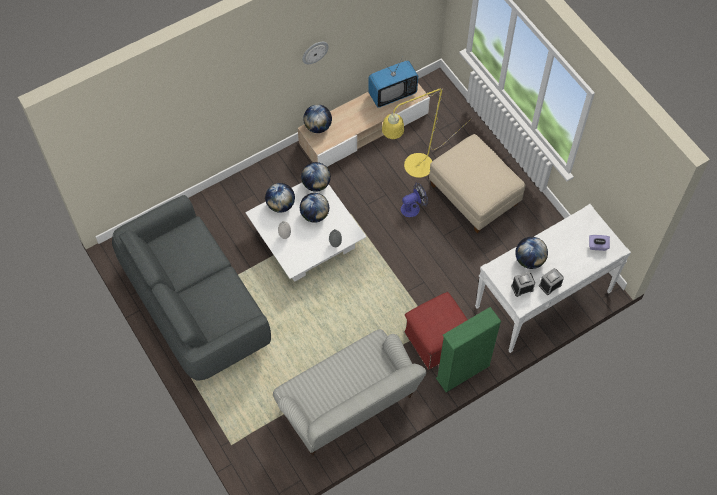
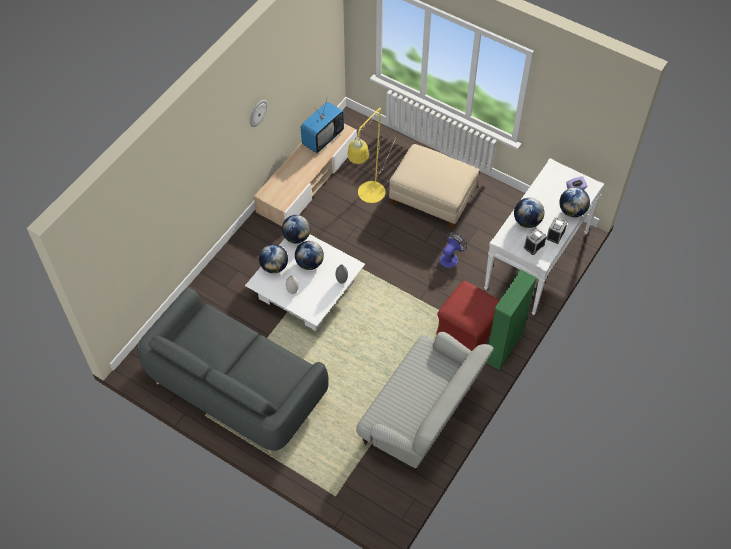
camera: 25 degrees left, 5 degrees down
(318, 126) = (271, 188): globe -> globe (572, 211)
(413, 207) = (386, 228): fan -> fan (451, 258)

